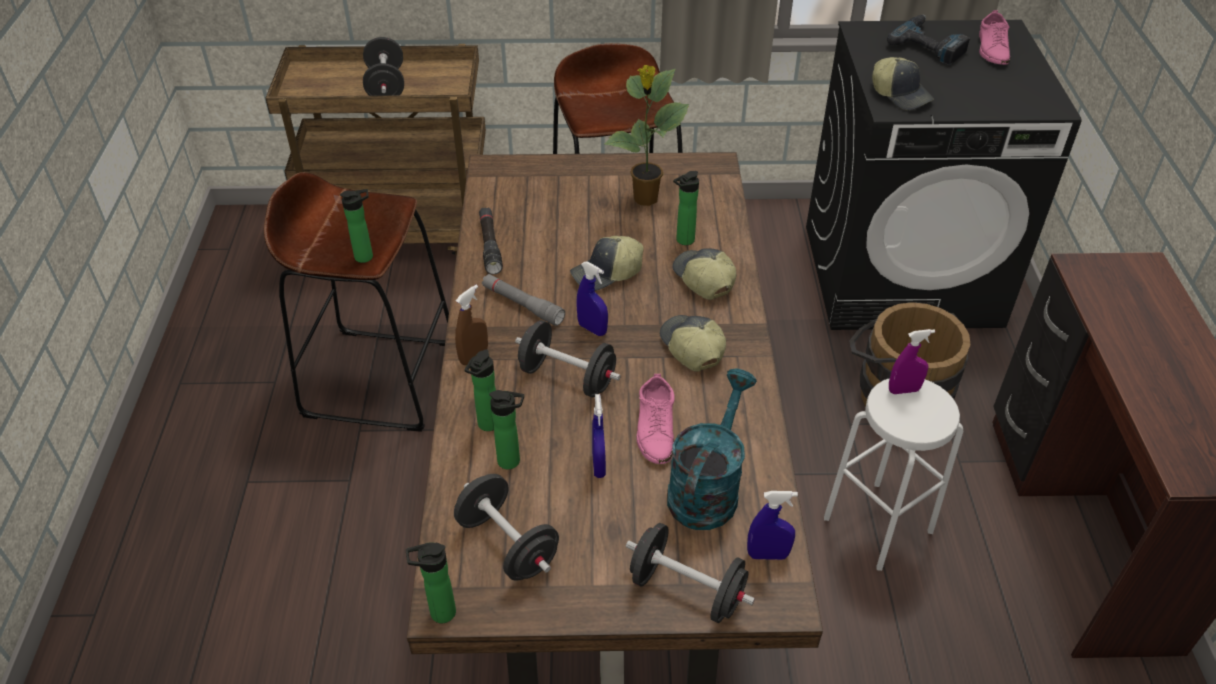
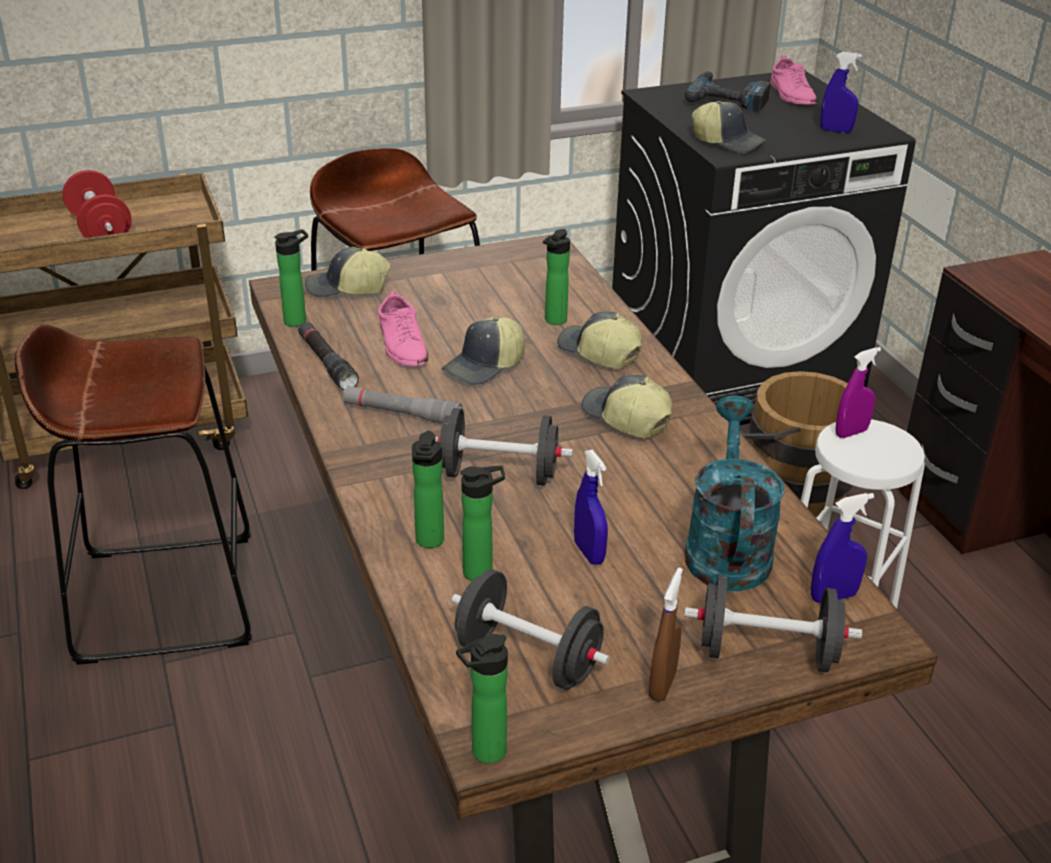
camera: 20 degrees left, 10 degrees down
(367, 256) = (168, 404): bottle -> bottle (298, 320)
(386, 86) = (101, 230): black dumbbell -> red dumbbell
(474, 356) = (371, 476): brown spray bottle -> brown spray bottle (662, 685)
(537, 177) = (347, 289): none -> cap
(592, 329) = (500, 422): blue spray bottle -> blue spray bottle (835, 131)
(645, 199) = (487, 290): potted plant -> none
(655, 428) = (633, 503): pink shoe -> pink shoe (402, 345)

